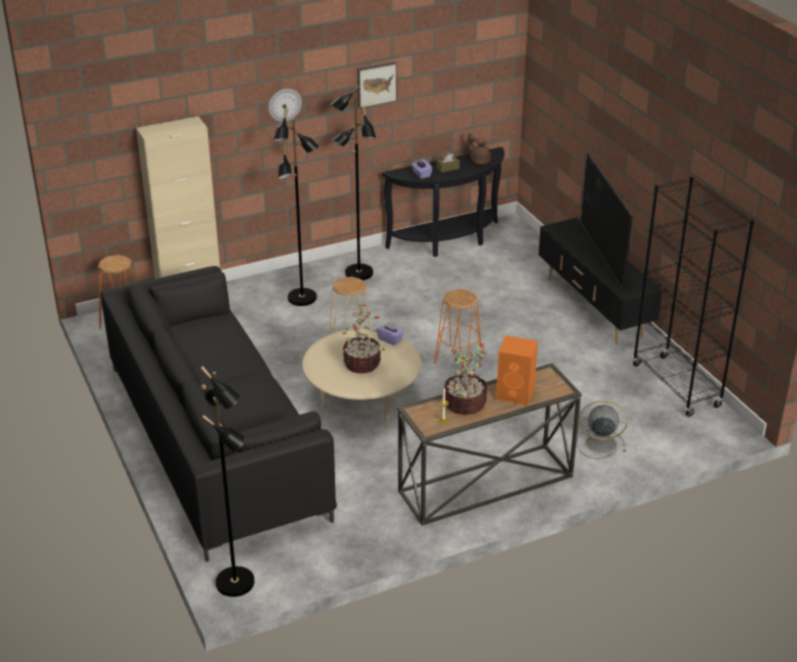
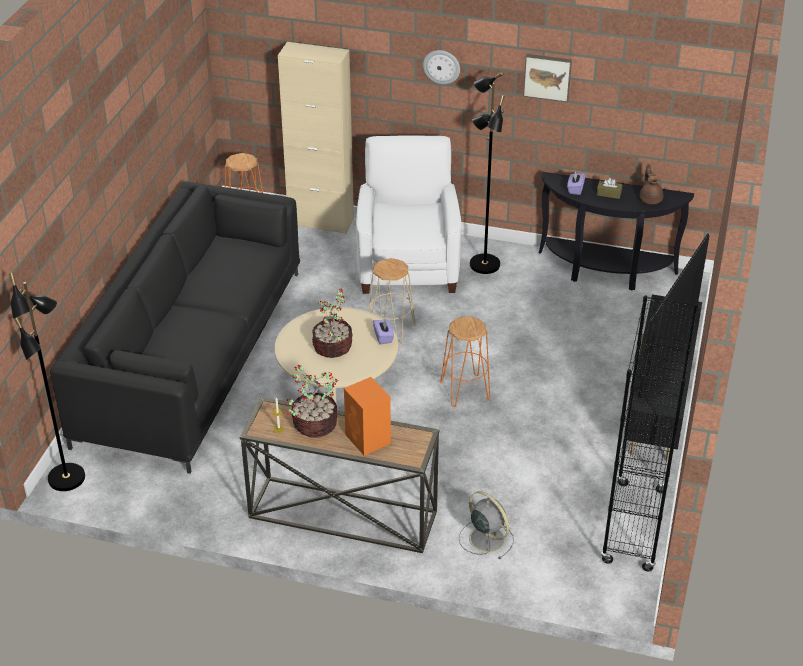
camera: 40 degrees right, 5 degrees up
(302, 298) = (408, 265): black floor lamp -> white armchair

